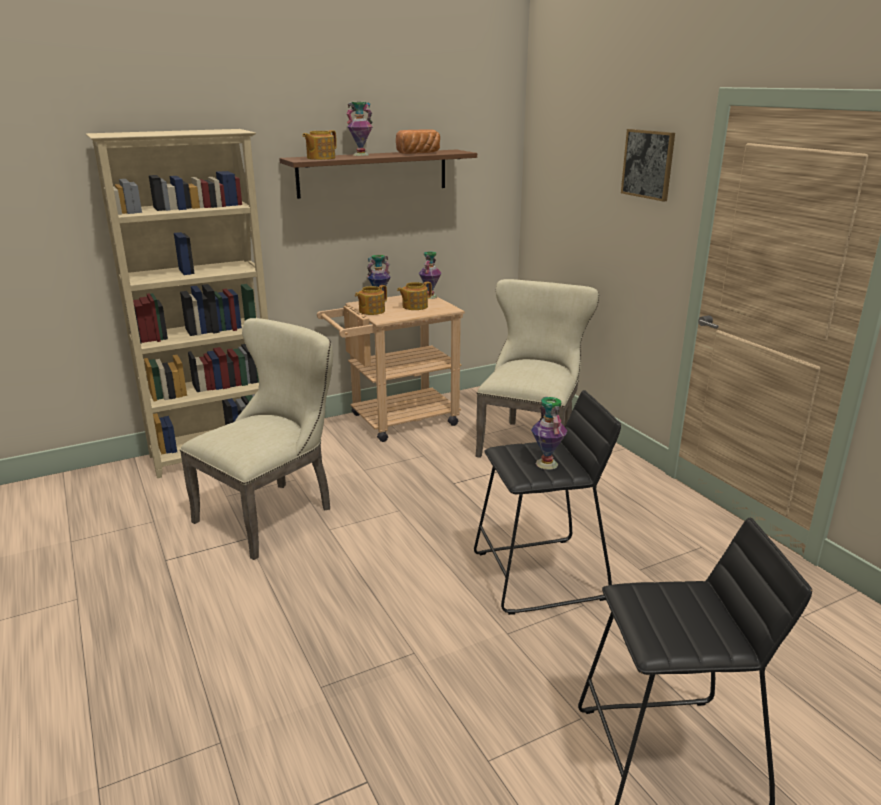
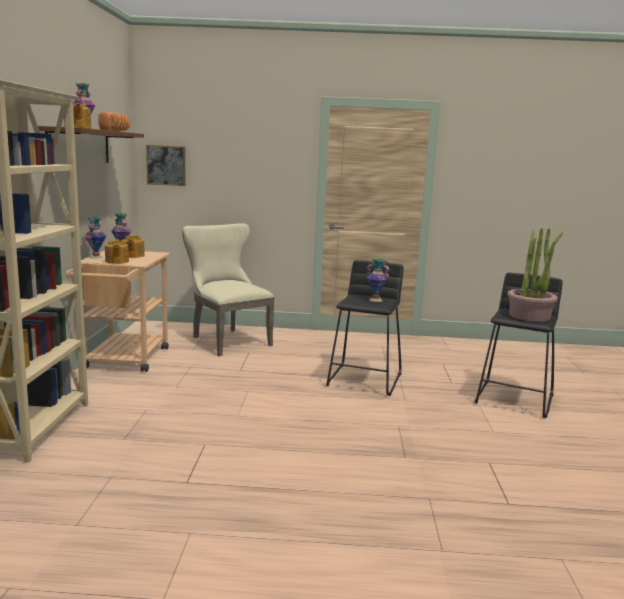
camera: 60 degrees left, 10 degrees down
(272, 513) = (183, 428): beige chair -> none
(648, 164) = (270, 141): picture -> picture (166, 165)
(681, 622) = (529, 316): none -> potted plant

